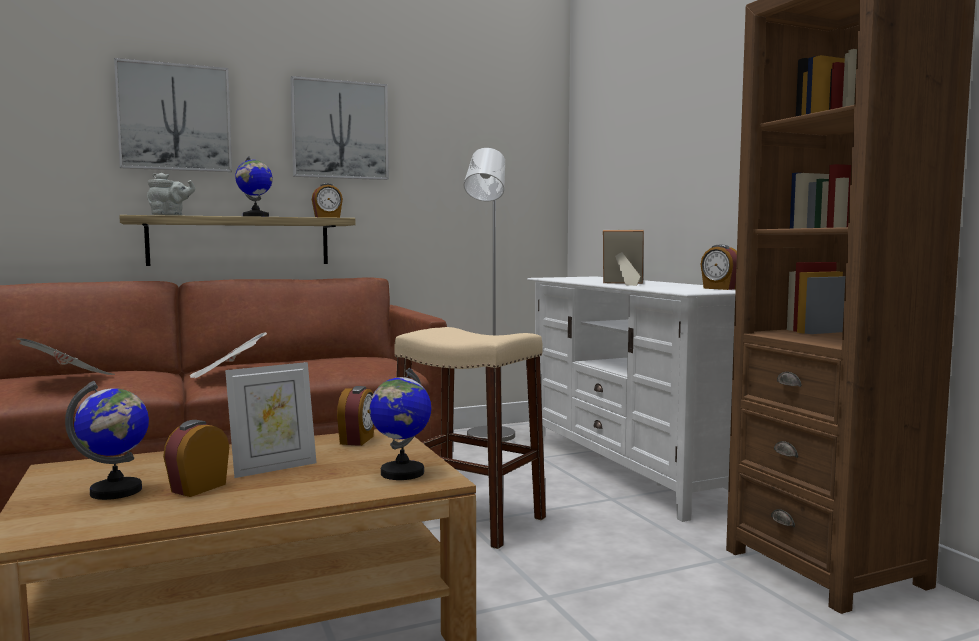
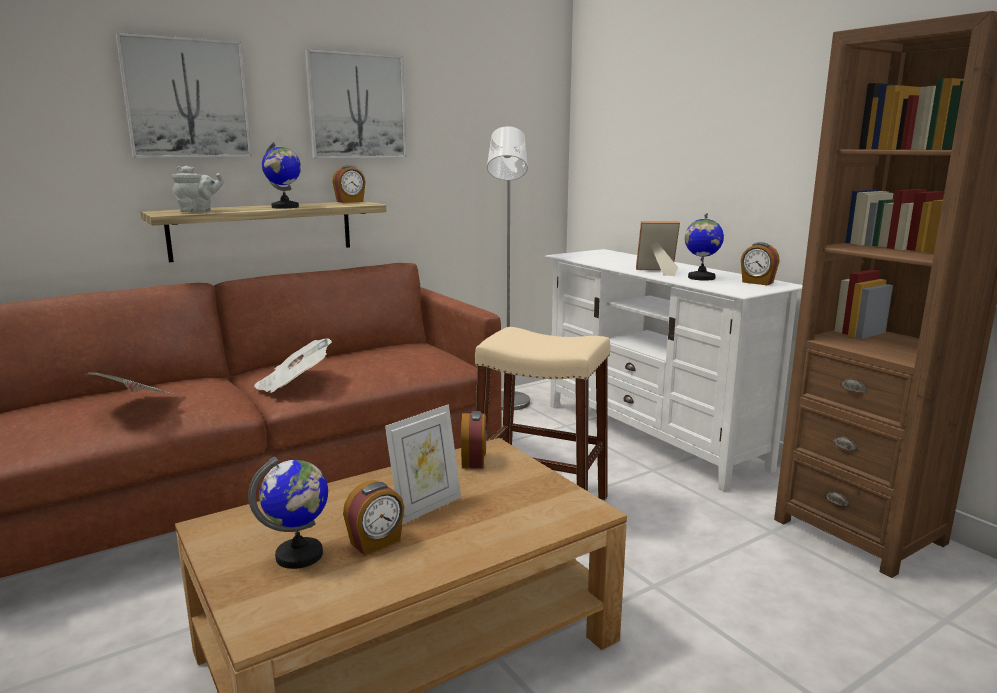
camera: 10 degrees left, 10 degrees up
(198, 488) = (376, 543): alarm clock -> alarm clock turned 150 degrees counterclockwise
(401, 473) = (550, 504): globe -> globe (701, 278)

